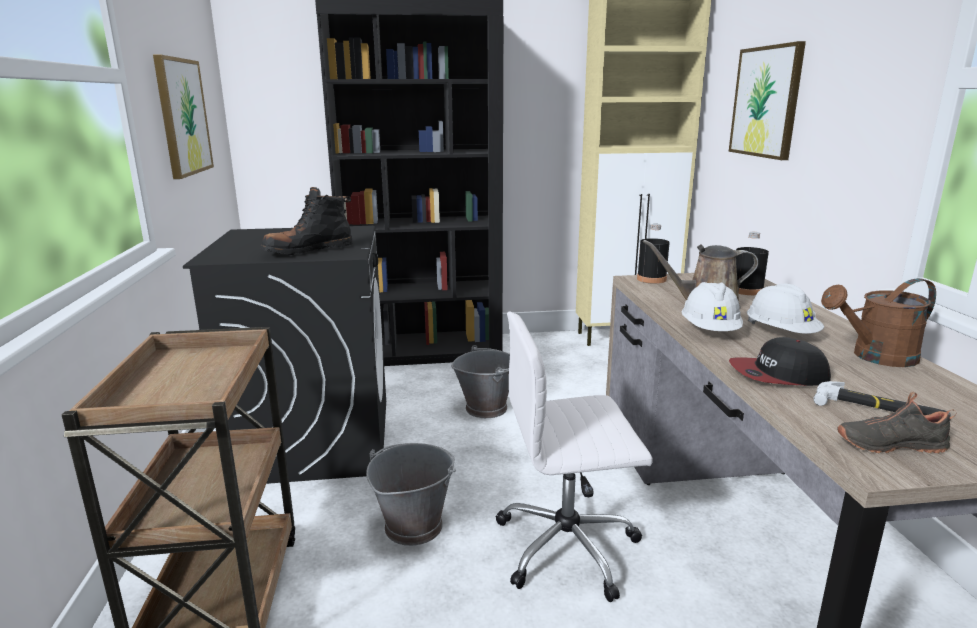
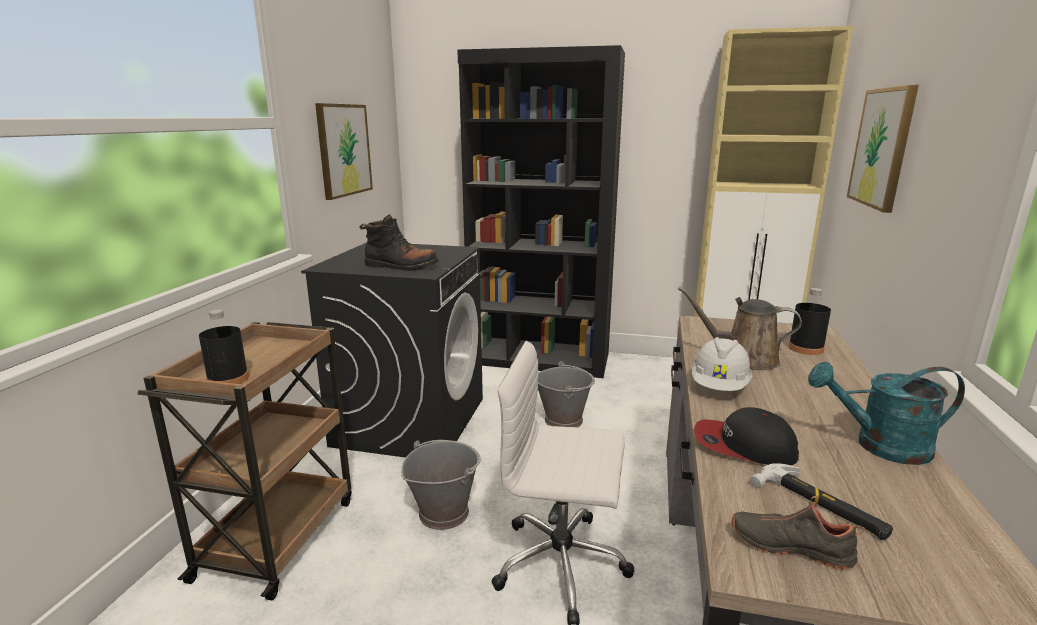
camera: 20 degrees right, 0 degrees up
(308, 250) = (401, 266): black boot -> black boot turned 150 degrees counterclockwise
(651, 279) = (714, 323): black bottle -> black bottle (228, 379)
(781, 333) = (795, 401): white hard hat -> none
(875, 357) = (880, 446): brown watering can -> turquoise watering can

